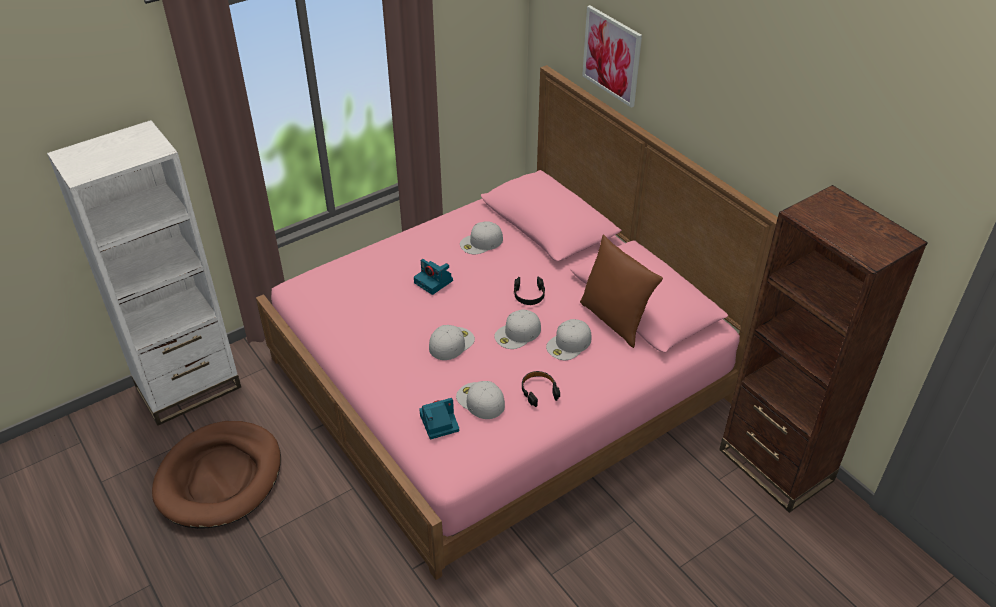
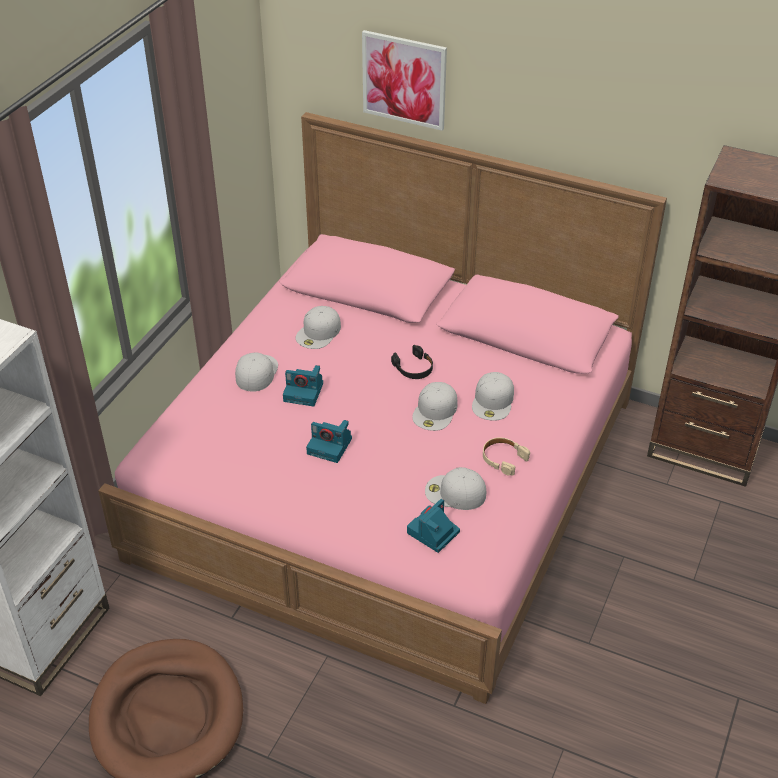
camera: 30 degrees left, 0 degrees up
(419, 328) = (330, 446): none -> camera
(451, 343) = (376, 448): white cap -> white cap (256, 372)
(539, 391) = (503, 459): black headphones -> beige headphones
(614, 320) = (516, 360): brown pillow -> none

